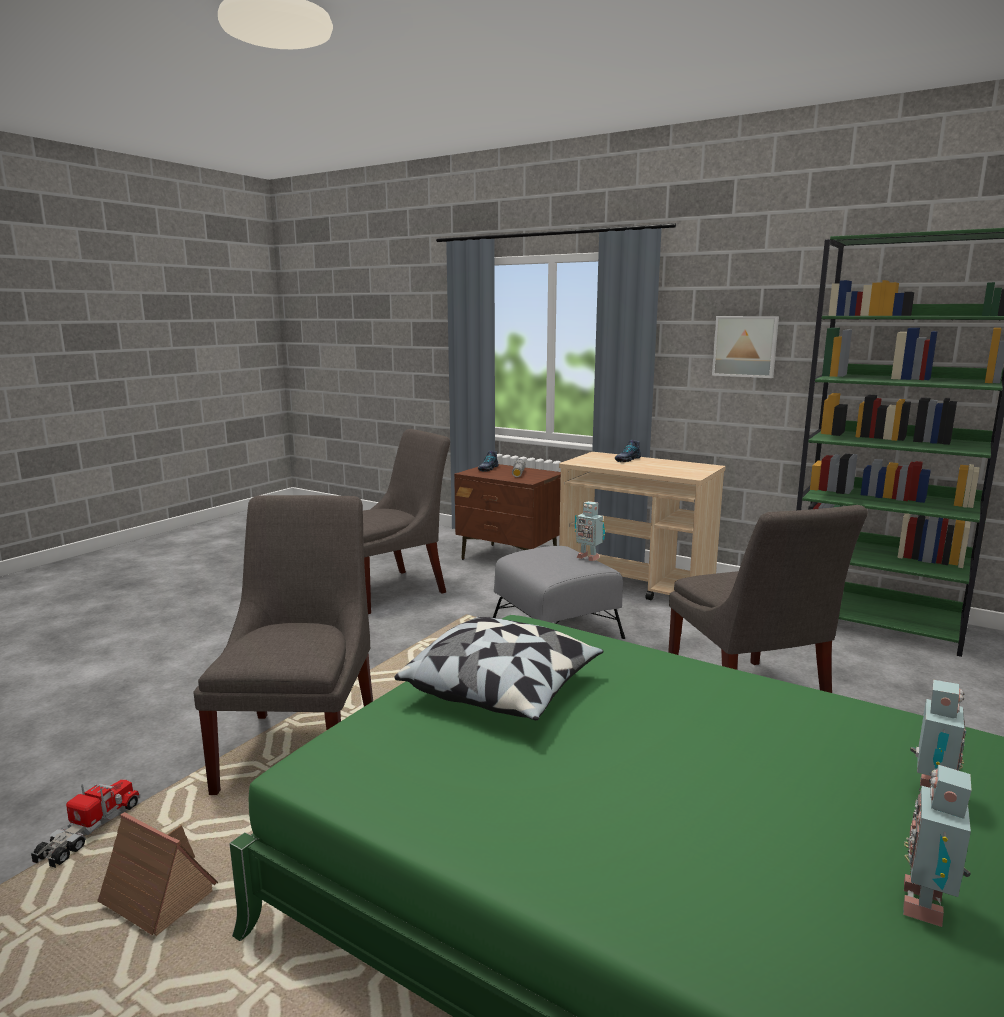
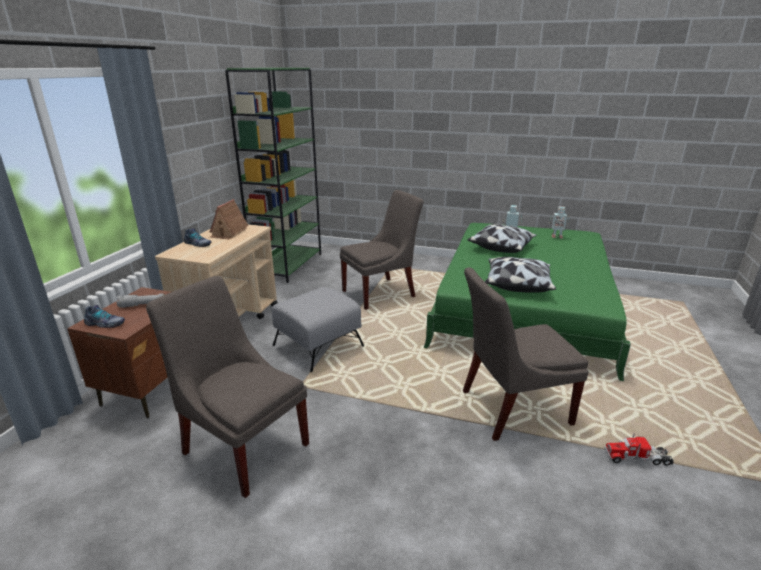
camera: 105 degrees left, 10 degrees up
(155, 897) = (635, 410): toy house -> toy house (228, 232)
(588, 557) = (311, 291): toy robot -> none
(745, 346) = (196, 140): picture -> none
(772, 735) = (501, 247): none -> pillow

